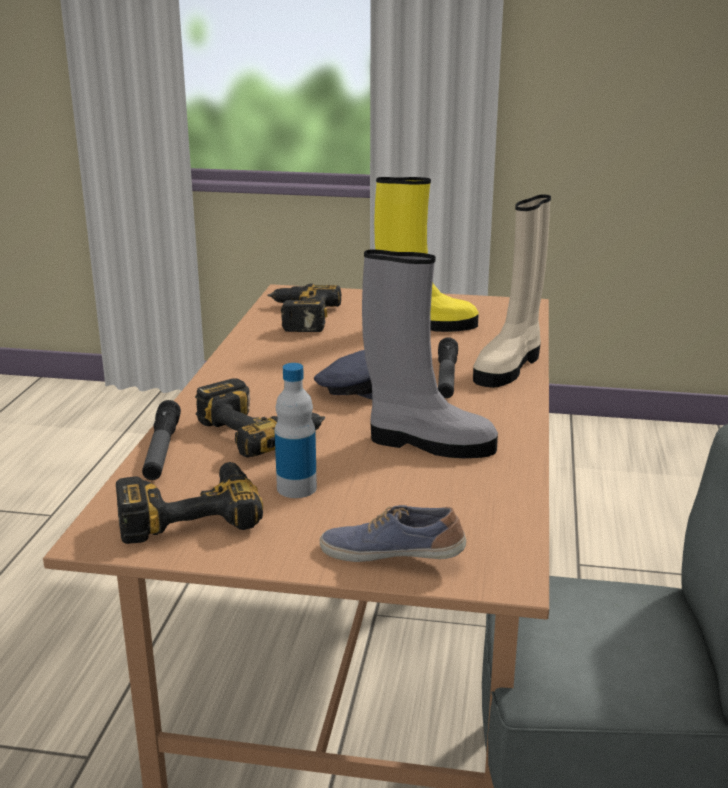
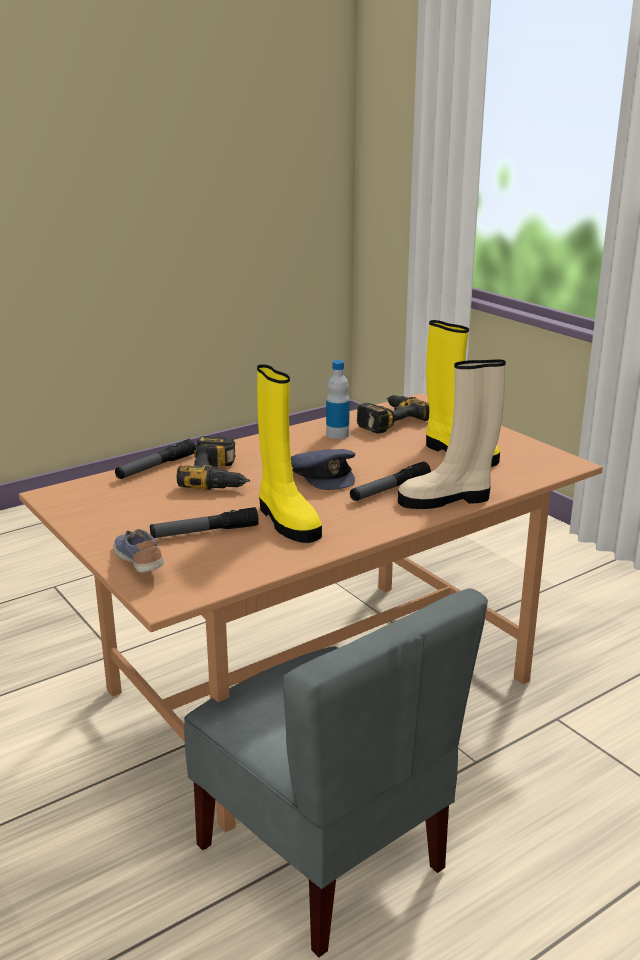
camera: 45 degrees right, 0 degrees up
(189, 512) = (105, 500): power drill -> none
(296, 488) = (172, 512): bottle -> bottle (337, 434)
(379, 491) = (204, 532): none -> flashlight
(428, 443) = (286, 520): grey boot -> yellow boot

